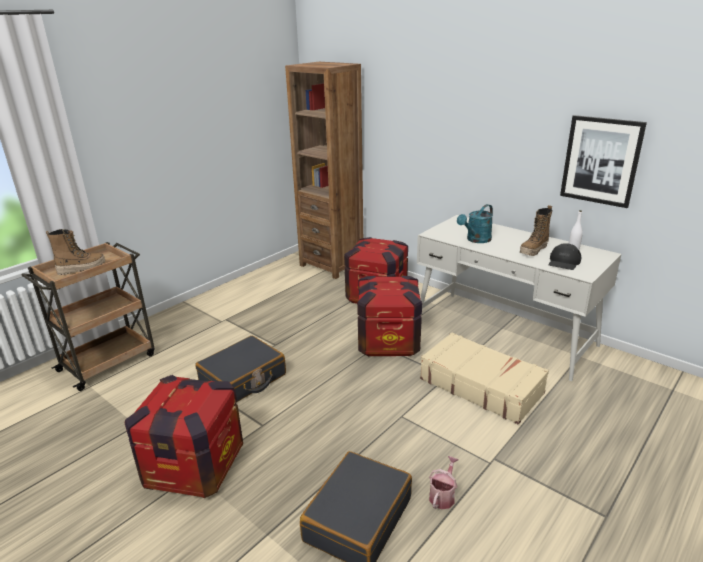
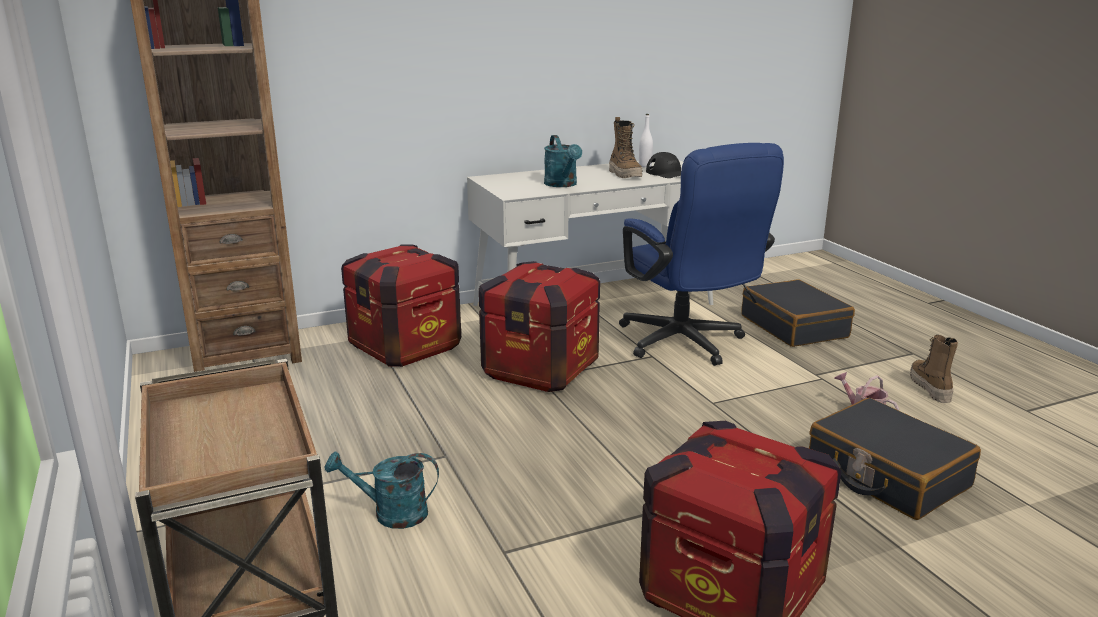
camera: 65 degrees left, 5 degrees down
(82, 268) = (235, 436): boot -> boot (929, 388)
(220, 348) = (391, 514): none -> turquoise watering can
(243, 379) = (521, 505): black suitcase -> black suitcase (794, 326)
(481, 385) = (687, 345): beige suitcase -> blue office chair
(601, 161) = (636, 55): picture -> none

